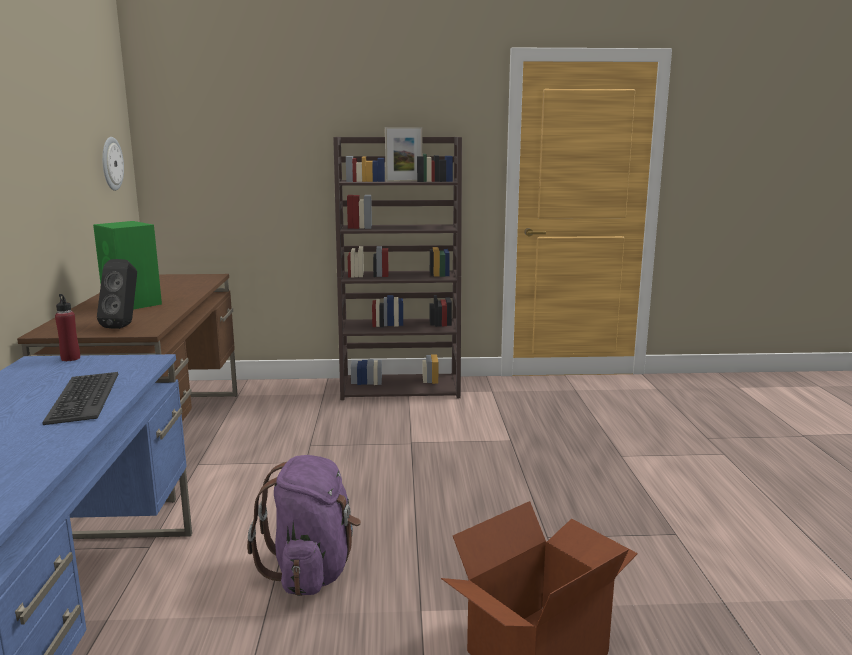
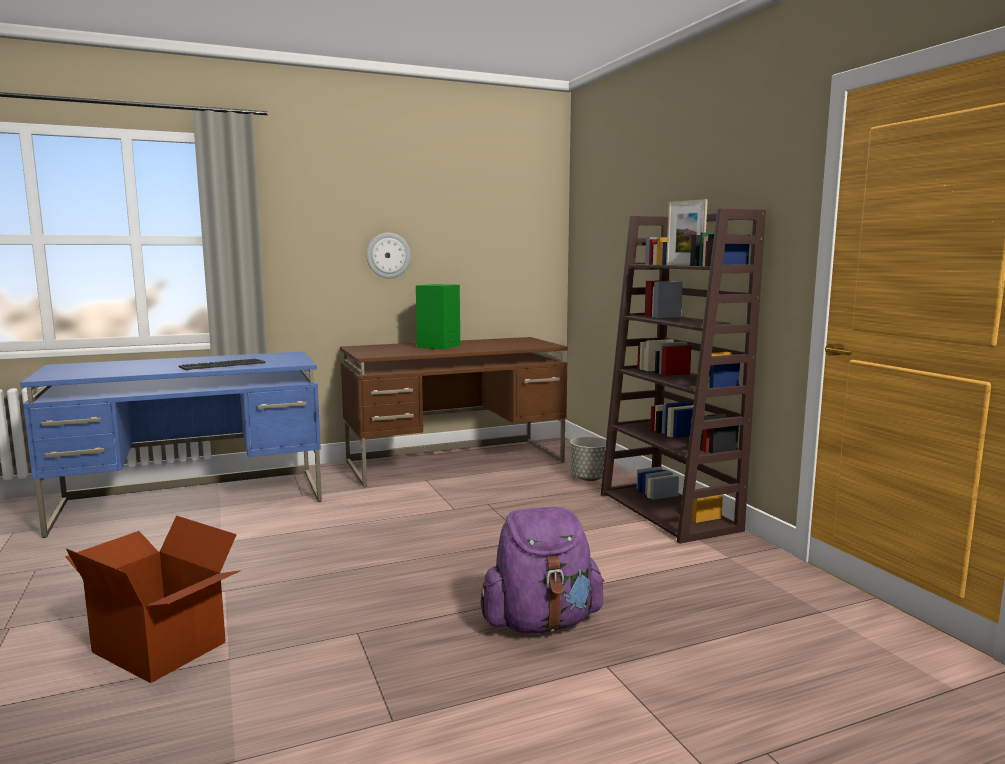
camera: 70 degrees right, 5 degrees down
(70, 358) = (299, 355): red bottle -> none
(111, 163) = (519, 245): wall clock -> wall clock (388, 255)
(124, 326) = (378, 352): black speaker -> none
(294, 395) = (589, 478): none -> grey planter
(312, 571) = (278, 544): purple backpack -> purple backpack (541, 622)

